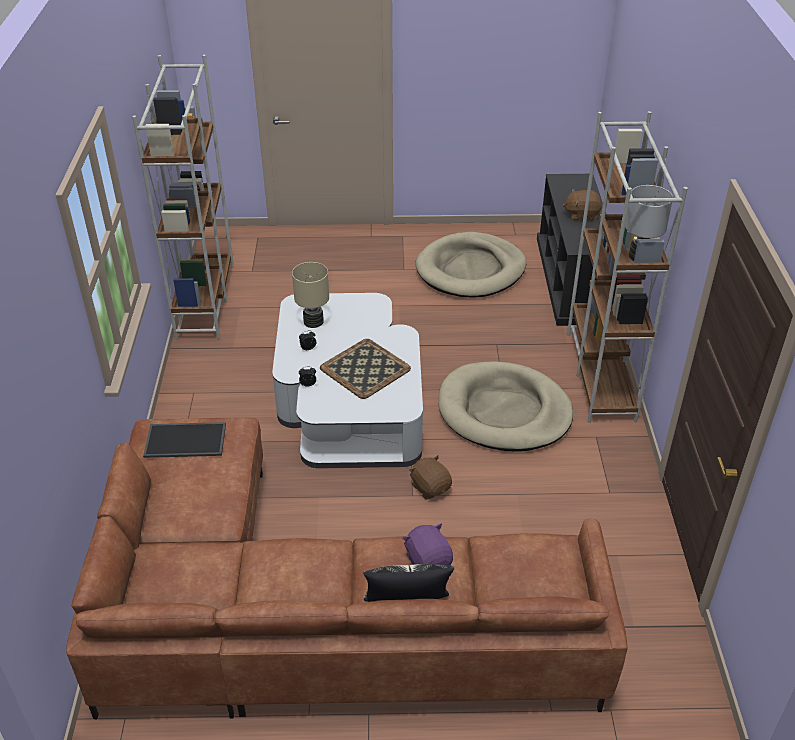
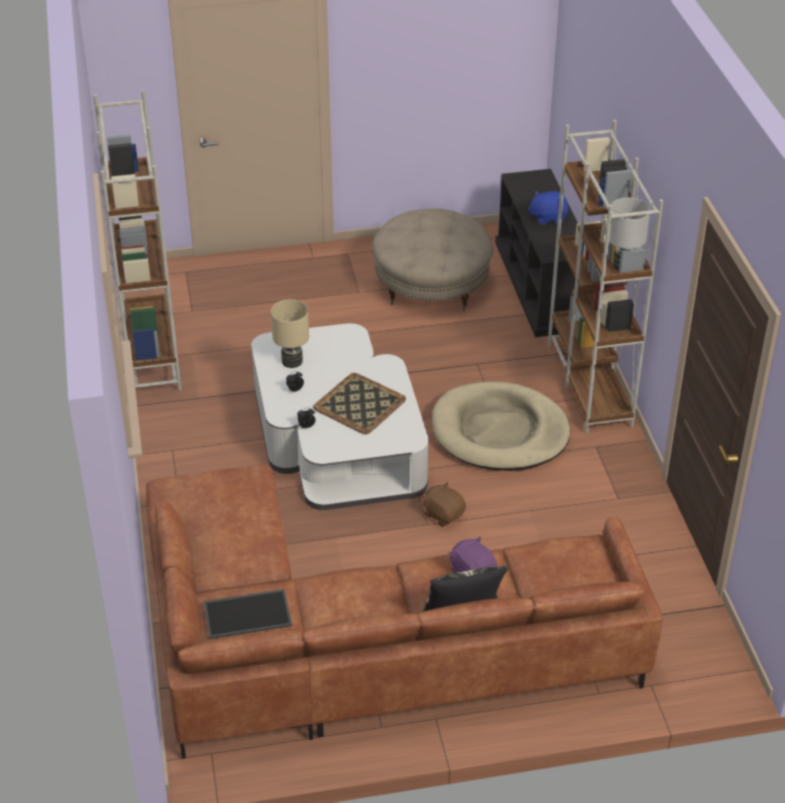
camera: 10 degrees left, 0 degrees up
(186, 439) = (208, 492): tray -> tray (248, 613)
(471, 270) = (432, 285): beige dog bed -> beige ottoman
(581, 214) = (548, 217): brown plush toy -> blue plush toy

